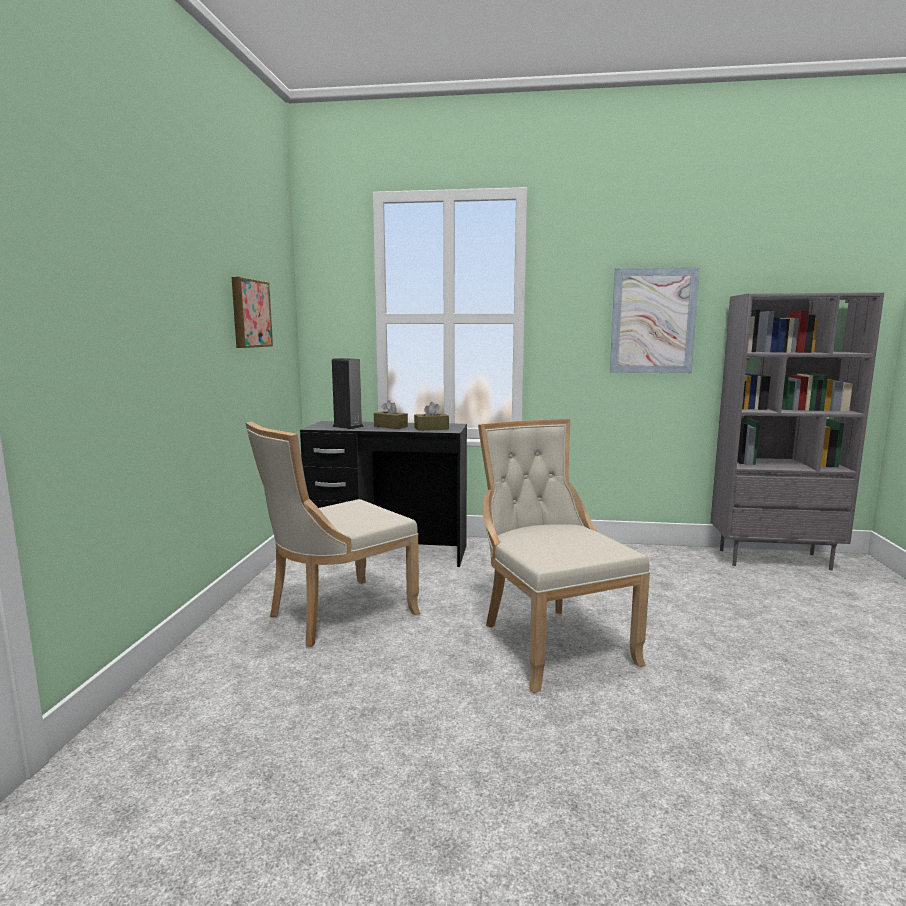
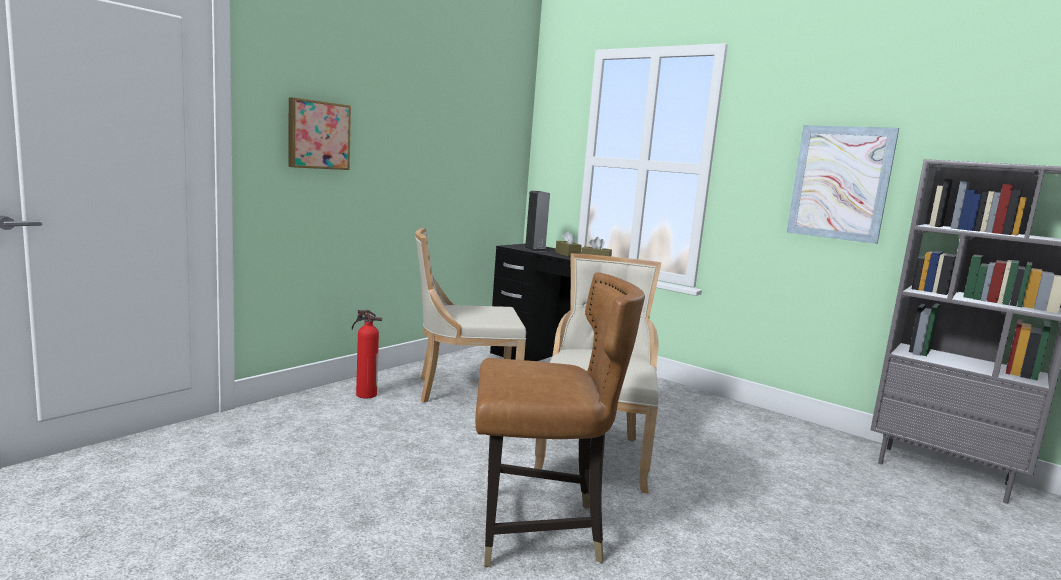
camera: 30 degrees right, 0 degrees up
(224, 663) = (364, 394): none -> fire extinguisher
(249, 313) = (466, 148): picture -> picture (318, 135)
(622, 757) = (538, 530): none -> brown chair

